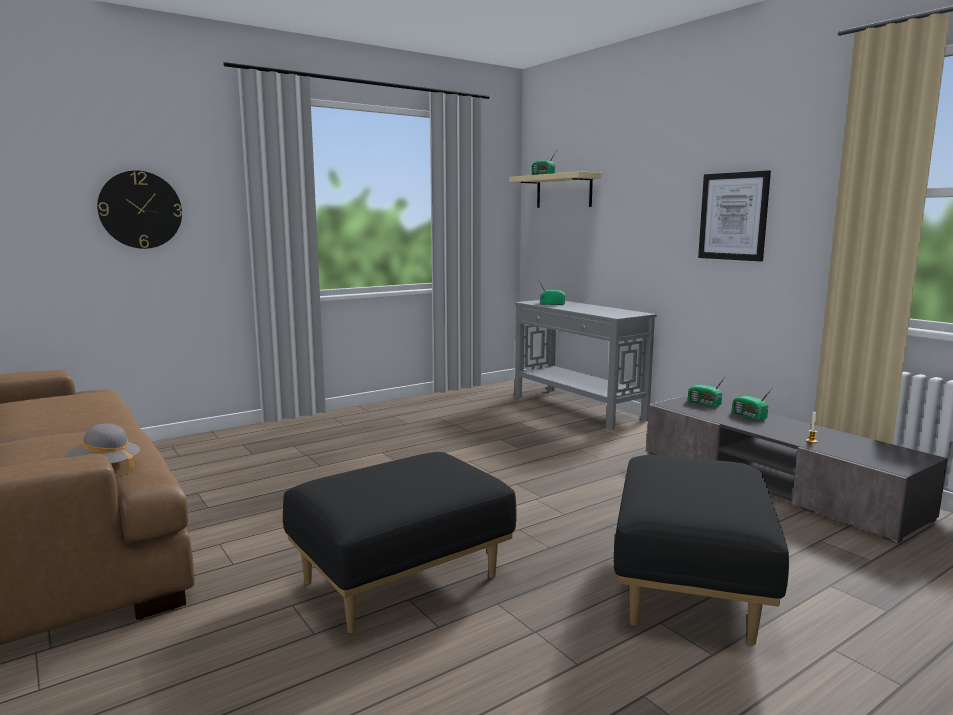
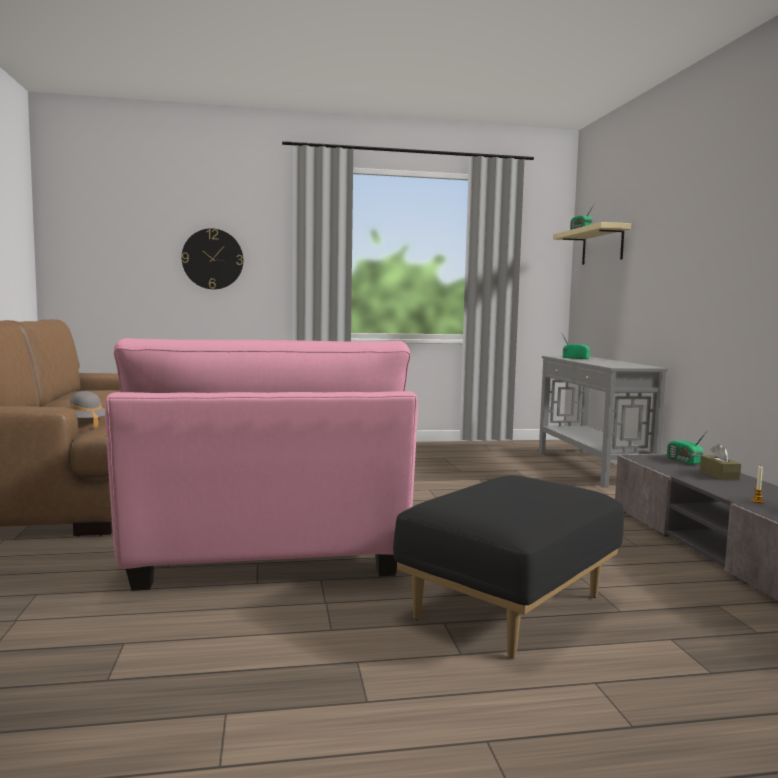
camera: 25 degrees right, 5 degrees down
(401, 581) = (266, 552): black ottoman -> pink armchair
(733, 216) = (736, 257): picture -> none
(749, 416) = (719, 475): radio -> brown tissue box

